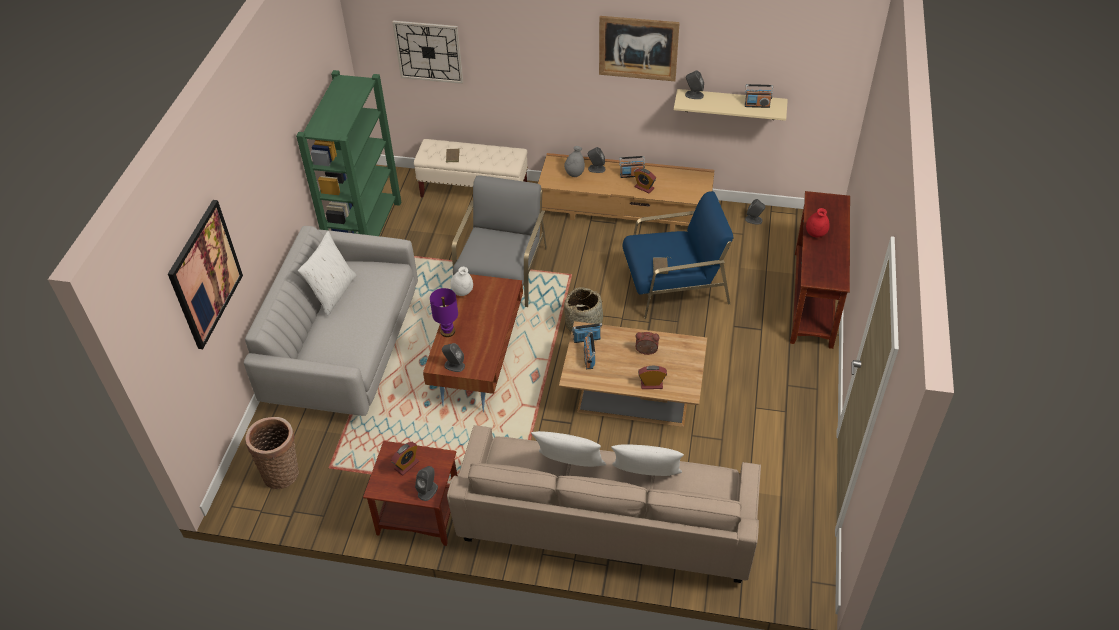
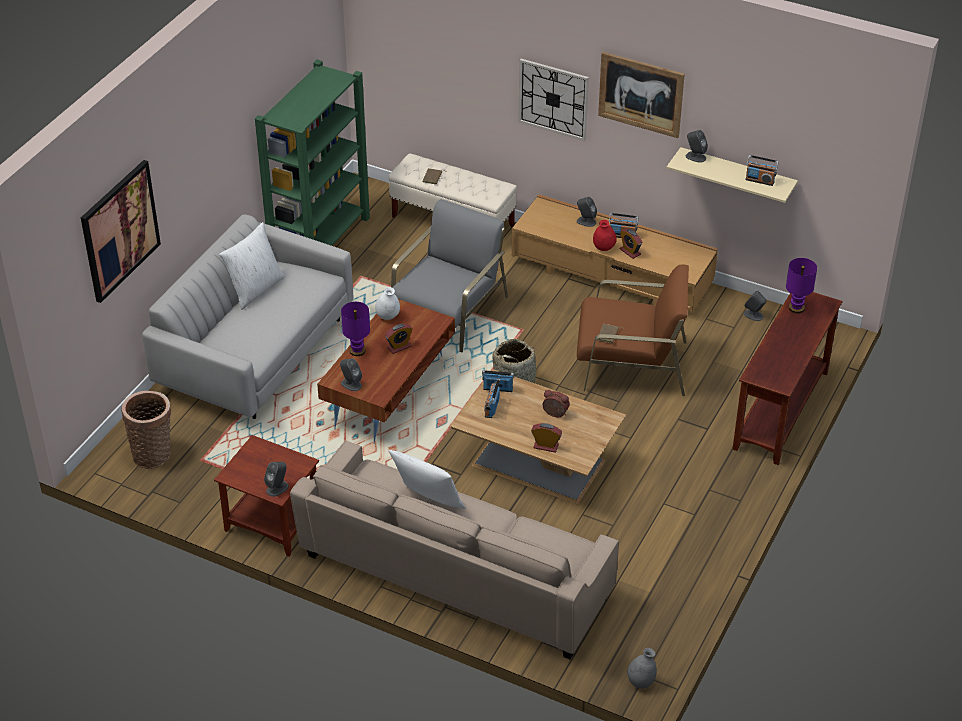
camera: 15 degrees right, 5 degrees down
(406, 465) = (266, 461): alarm clock -> alarm clock (399, 347)
(428, 51) = (425, 58): wall clock -> wall clock (553, 99)
(574, 174) = (559, 222): grey vase -> grey vase (641, 682)
(645, 478) = (500, 530): white pillow -> none
(673, 287) = (629, 365): blue armchair -> brown armchair
(815, 234) = (782, 332): red vase -> red vase (603, 248)
(816, 209) = (796, 307): none -> purple table lamp

